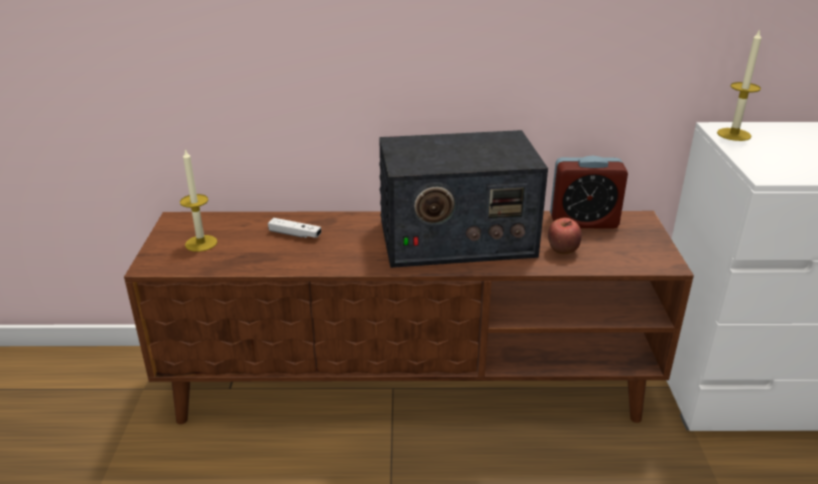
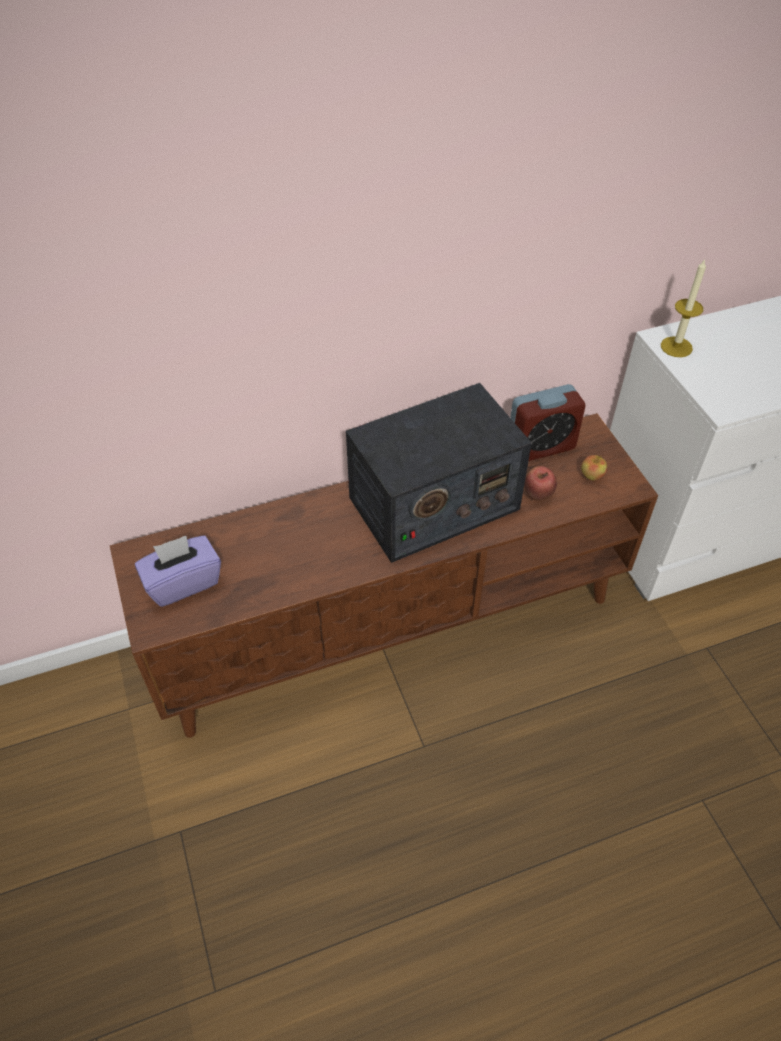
camera: 20 degrees left, 20 degrees up
(201, 243) = (183, 582): candle -> purple tissue box
(295, 234) = (273, 542): white game controller -> none
(626, 249) = (591, 475): none -> apple

